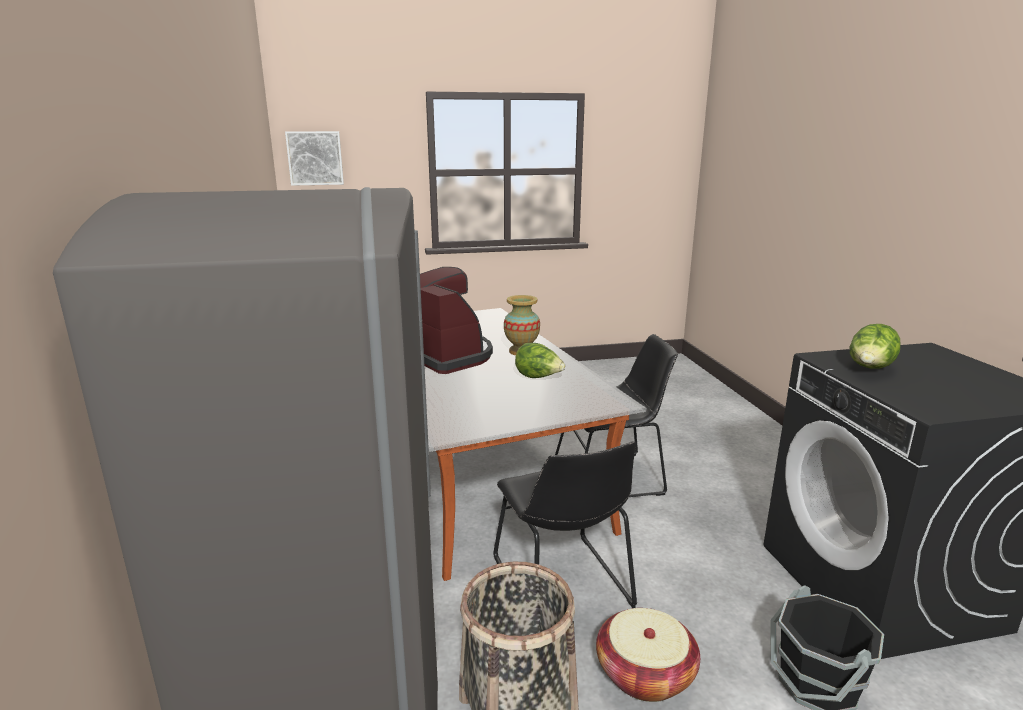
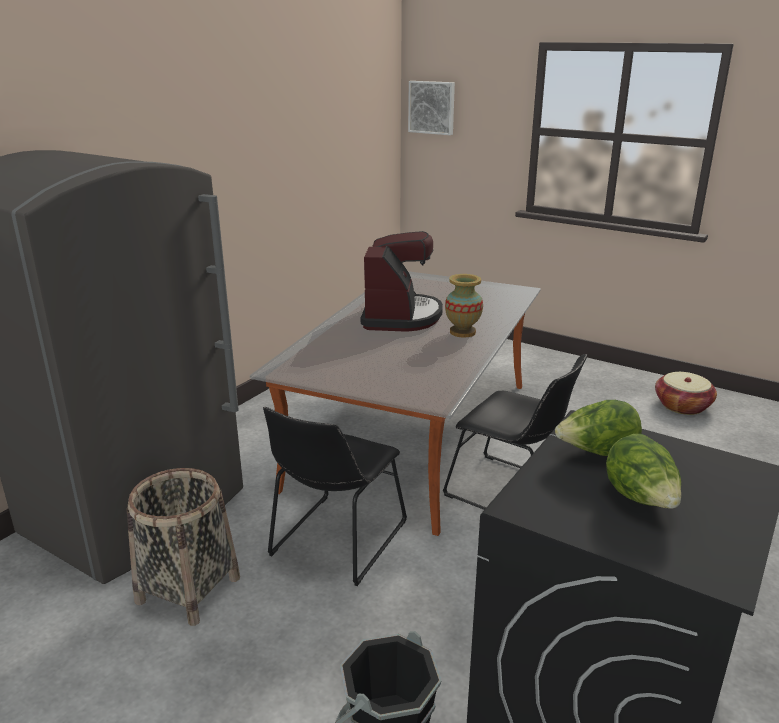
camera: 45 degrees right, 5 degrees up
(538, 377) = (425, 357): lettuce -> lettuce (640, 499)
(645, 674) = (290, 624): basket -> basket (682, 406)

